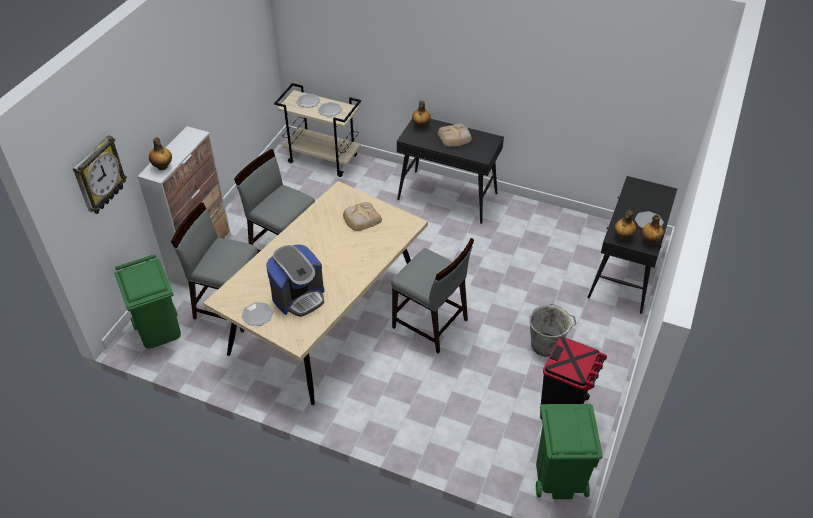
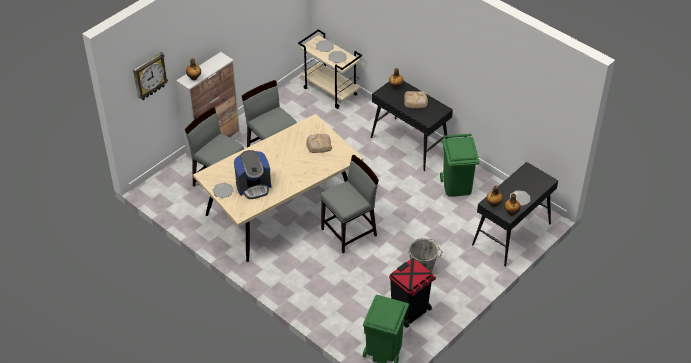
camera: 20 degrees right, 0 degrees up
(159, 330) = (168, 187): green trash can -> green trash can (457, 186)
(430, 324) = (349, 232): grey chair -> grey chair turned 90 degrees counterclockwise

